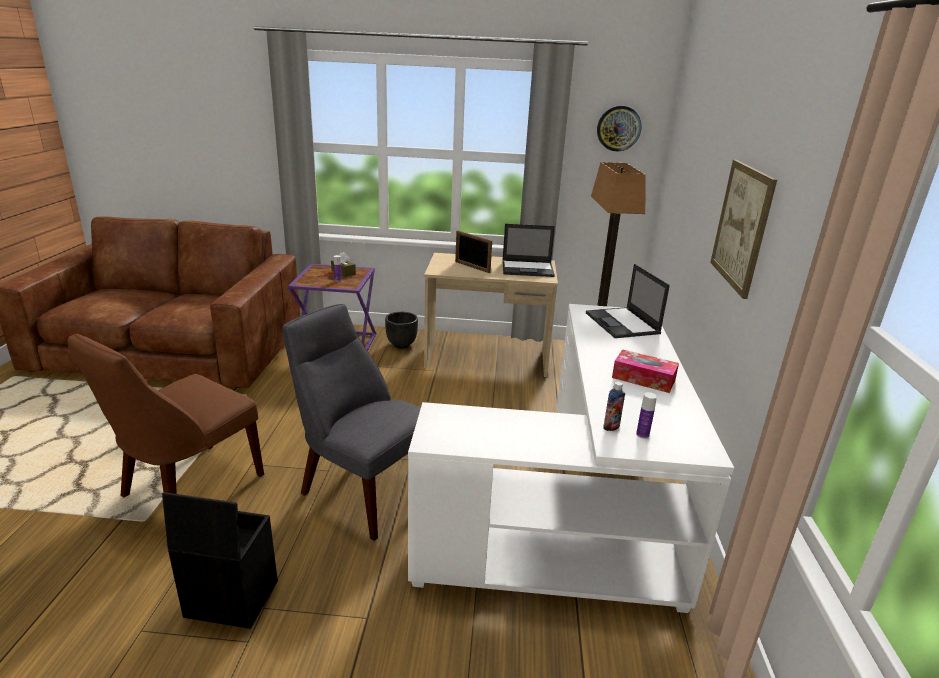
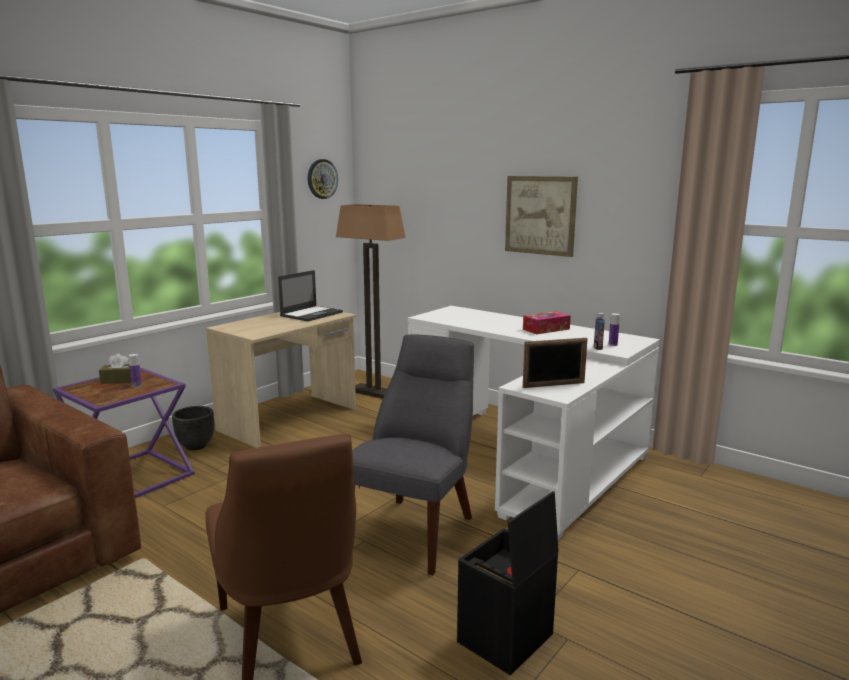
camera: 55 degrees left, 10 degrees down
(362, 490) = (416, 530): grey chair -> grey chair turned 135 degrees clockwise
(472, 267) = (271, 325): picture frame -> picture frame (554, 385)
(622, 323) = (462, 315): laptop -> none

